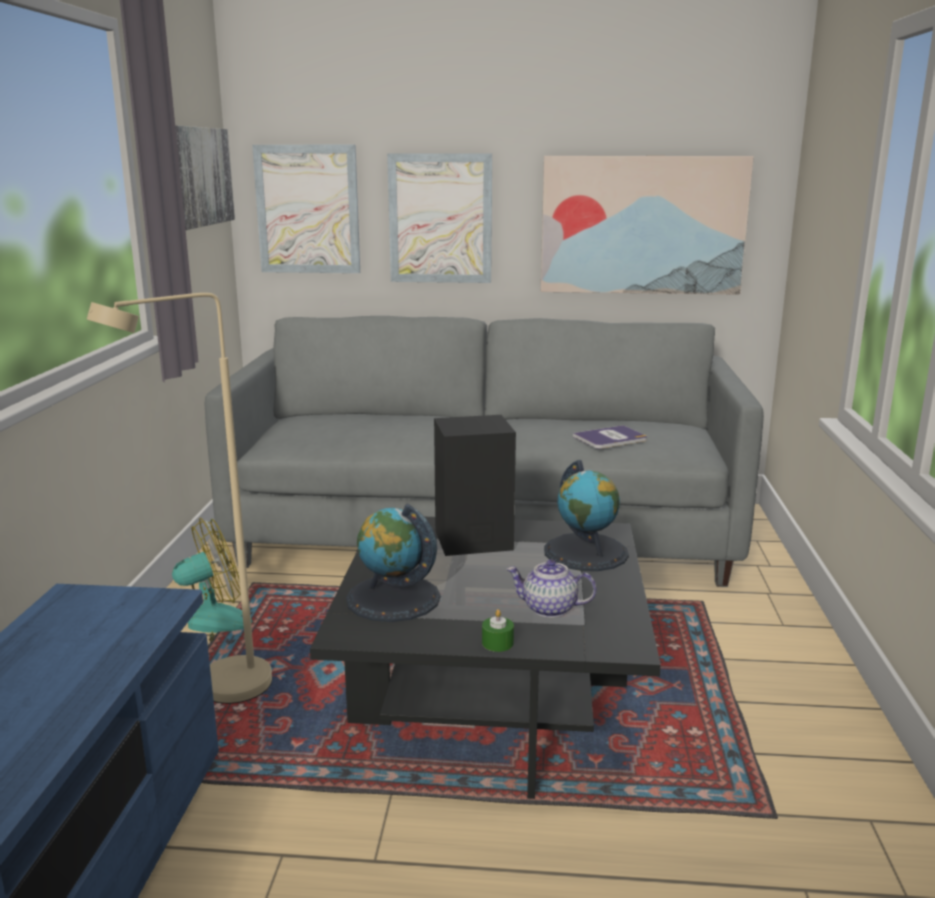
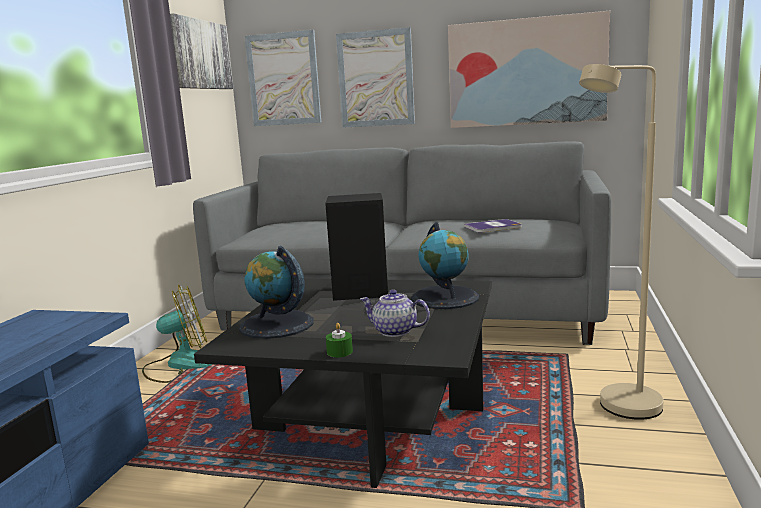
camera: 10 degrees right, 5 degrees down
(218, 693) = (168, 407): beige floor lamp -> beige floor lamp (621, 410)

